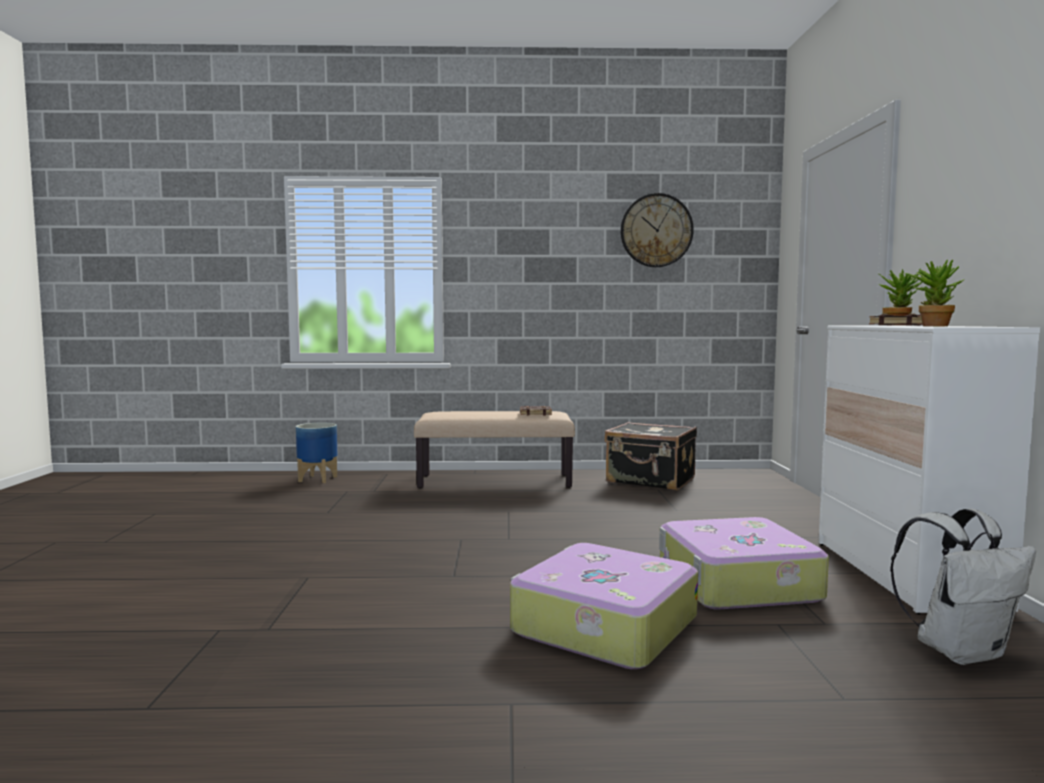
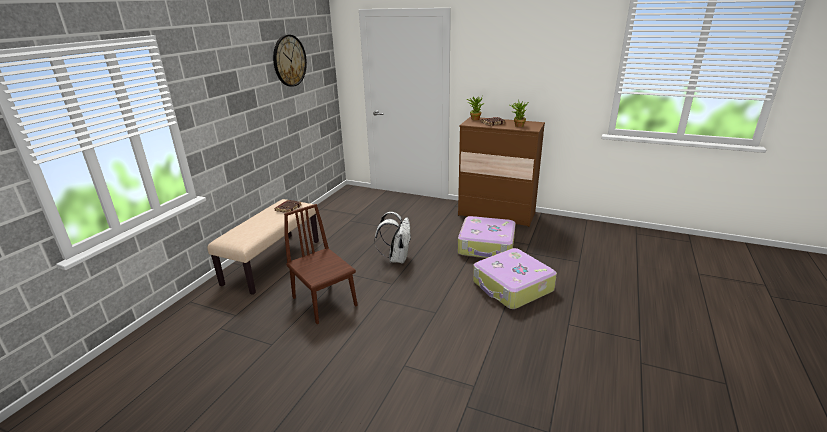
camera: 65 degrees left, 20 degrees up
(318, 479) = (159, 339): planter -> none
(429, 515) = (324, 301): none -> brown chair
(651, 481) = (333, 217): black suitcase -> none
(904, 574) = (496, 214): white dresser -> brown dresser
(959, 651) = (555, 232): white backpack -> white backpack (397, 258)

